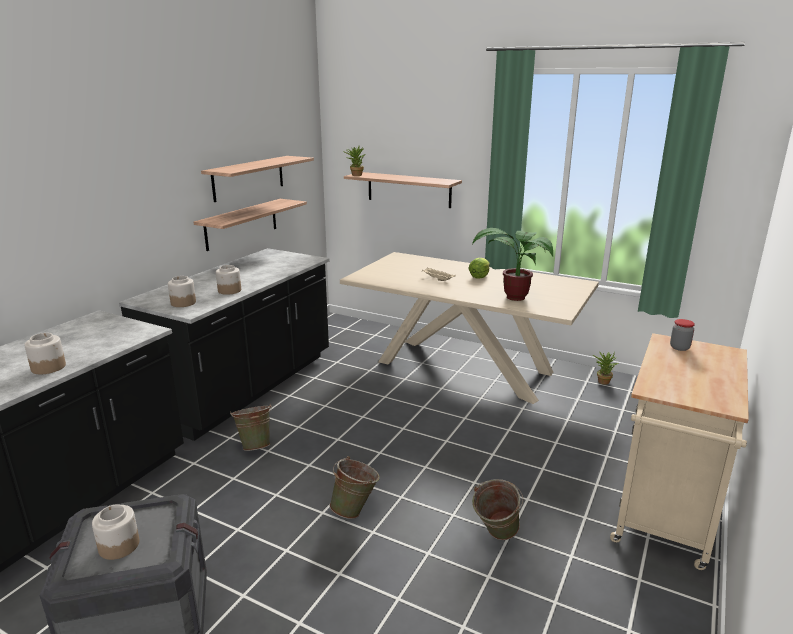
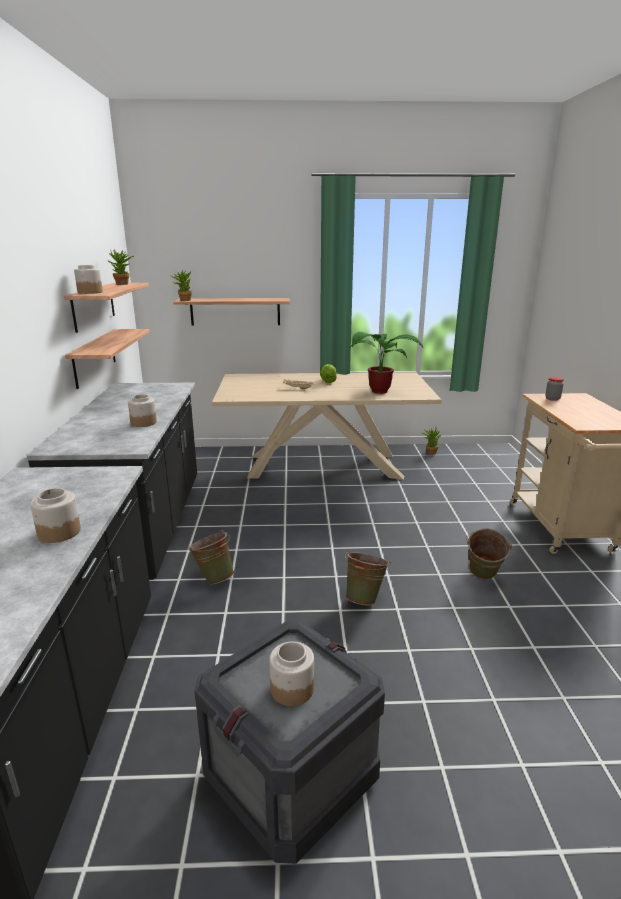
camera: 30 degrees left, 0 degrees up
(183, 303) = (111, 442): jar -> jar (90, 292)
(285, 159) = (123, 284): none -> potted plant

